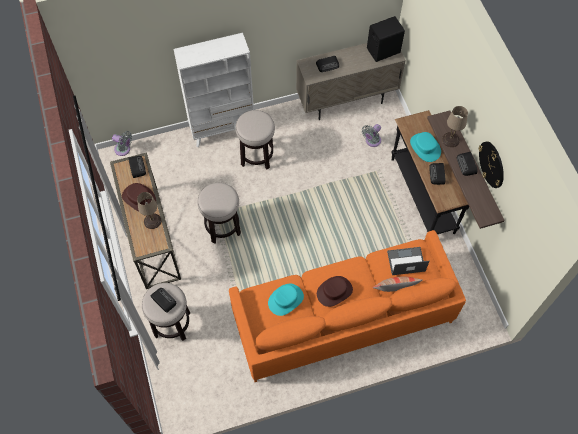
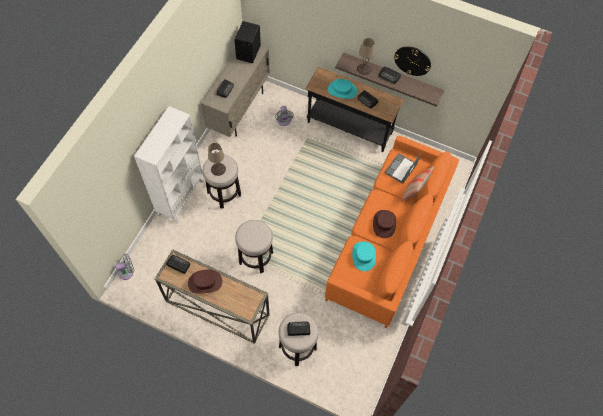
camera: 50 degrees left, 0 degrees up
(152, 221) = (233, 288): beige table lamp -> beige table lamp (218, 169)

